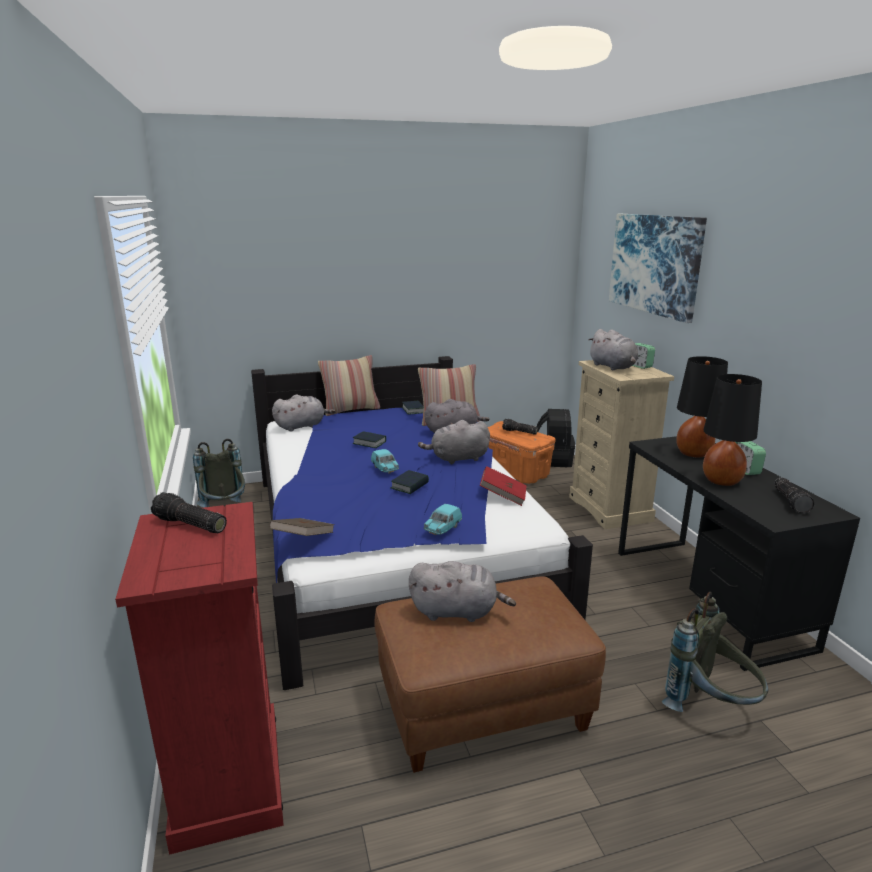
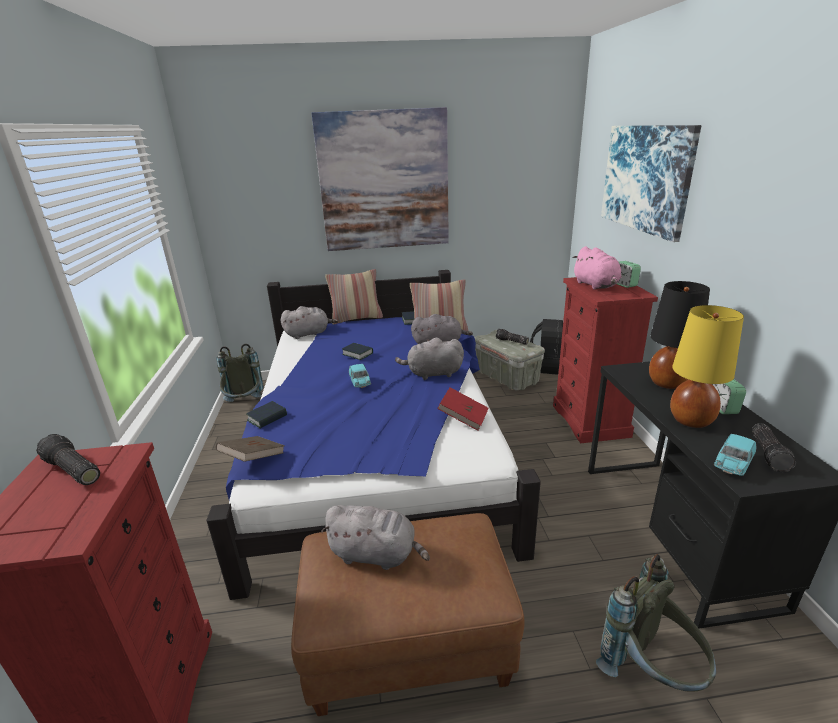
camera: 10 degrees right, 5 degrees up
(384, 262) = (384, 181): none -> picture
(410, 485) = (375, 403): book -> book (267, 418)
(442, 529) = (387, 456): turquoise toy car -> turquoise toy car (732, 465)
(513, 472) = (506, 377): orange storage box -> grey storage box
(610, 509) = (590, 421): beige dresser -> red dresser
(613, 367) = (596, 285): grey plush toy -> pink plush toy
(722, 481) = (691, 420): black table lamp -> yellow table lamp

